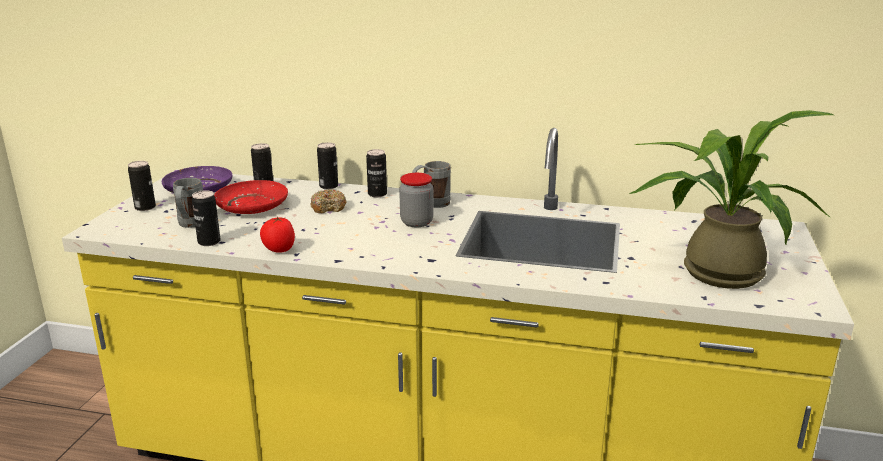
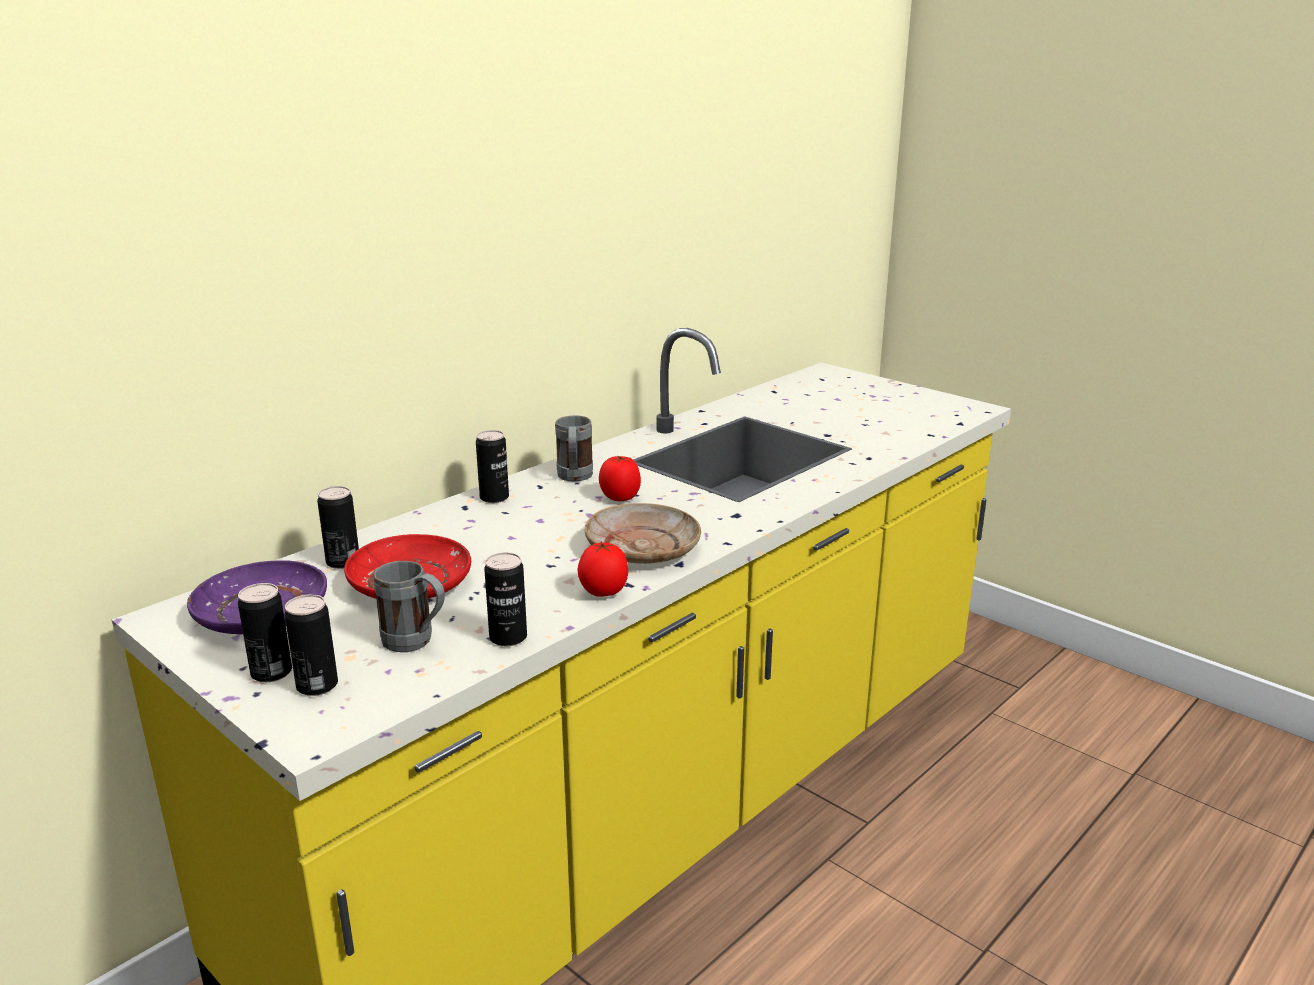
camera: 60 degrees left, 0 degrees up
(328, 186) = (415, 519): can -> can (317, 685)
(328, 207) = (495, 535): donut -> none
(349, 245) = (642, 548): none -> beige plate
(416, 222) = (620, 498): jar -> tomato
(713, 270) = (883, 416): potted plant -> none

